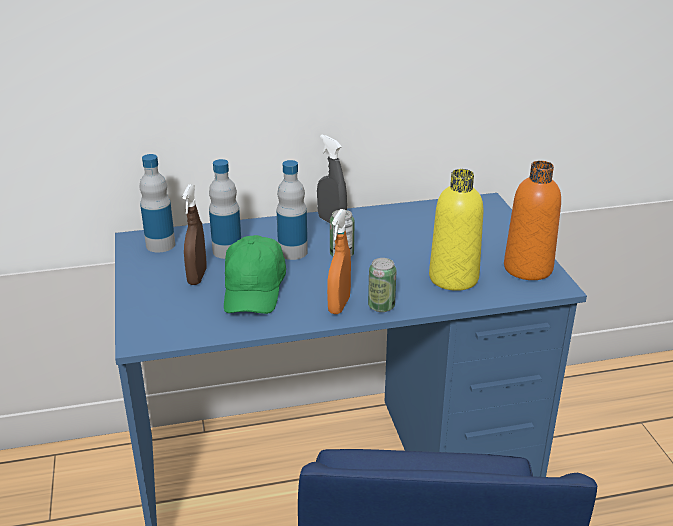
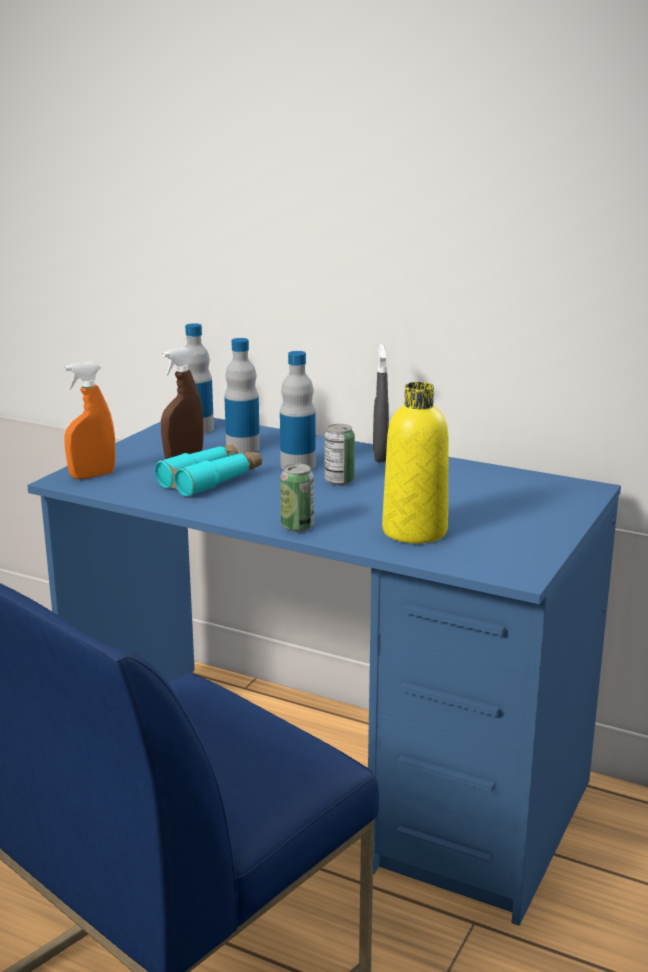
camera: 40 degrees right, 10 degrees down
(254, 290) = (211, 479): green cap -> turquoise binoculars
(339, 305) = (261, 513): orange spray bottle -> orange spray bottle (92, 475)
(528, 268) = (516, 551): orange bottle -> none

